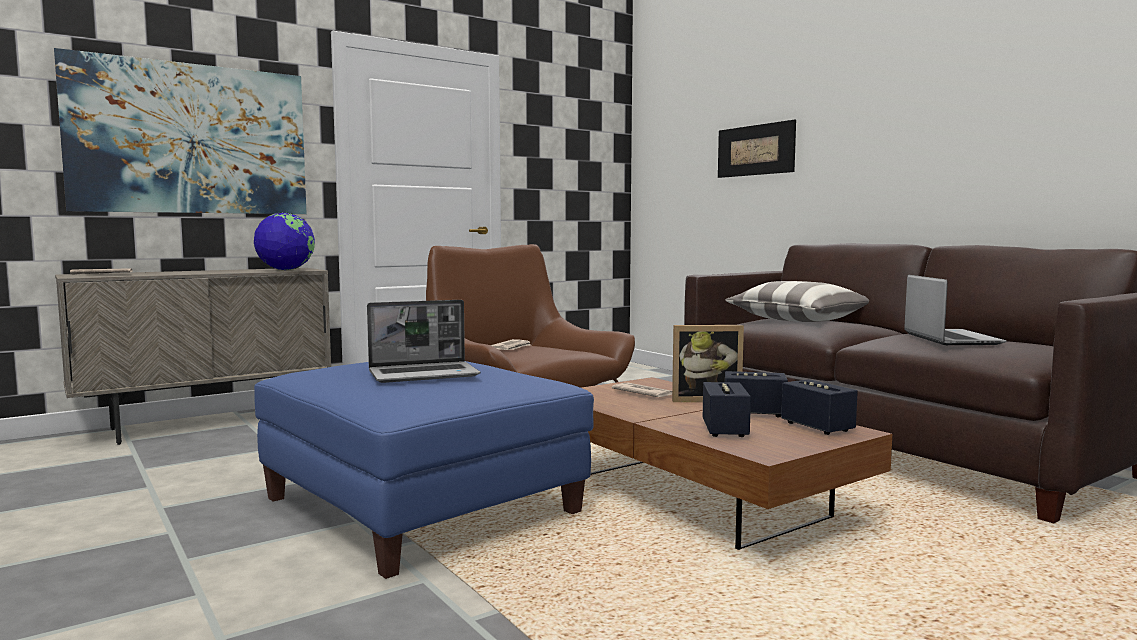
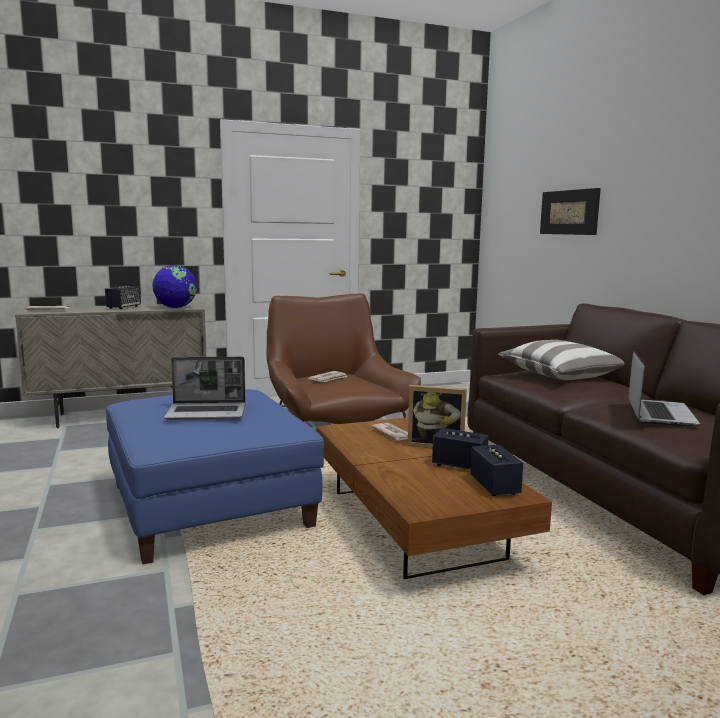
camera: 15 degrees right, 5 degrees up
(190, 139) = (114, 209): picture -> none
(725, 430) = (415, 481): speaker -> speaker (123, 307)

